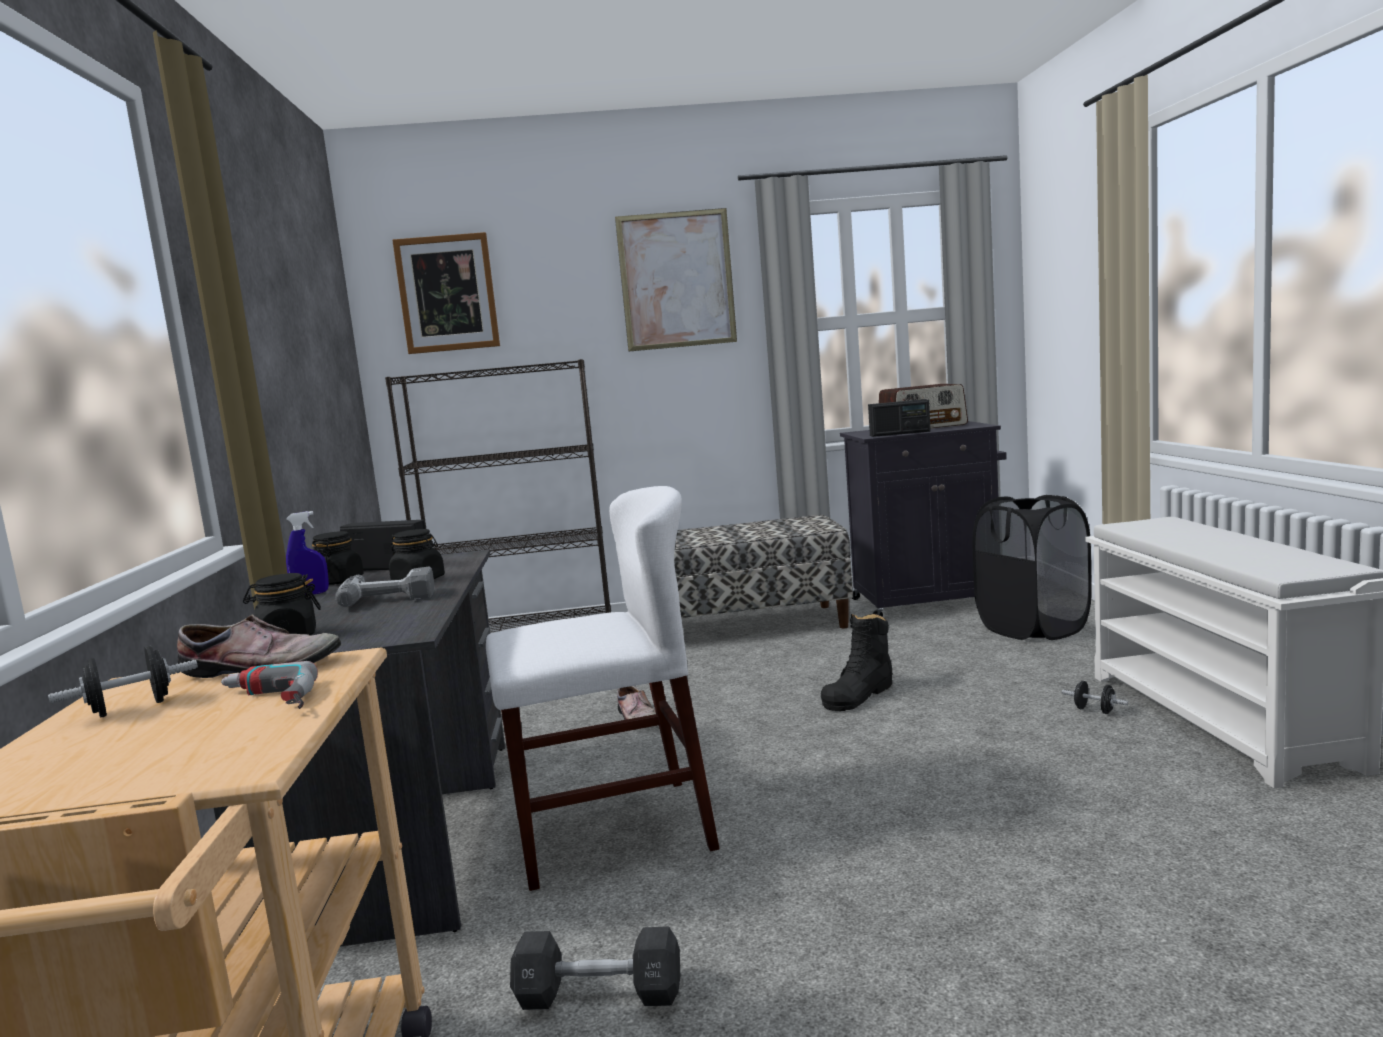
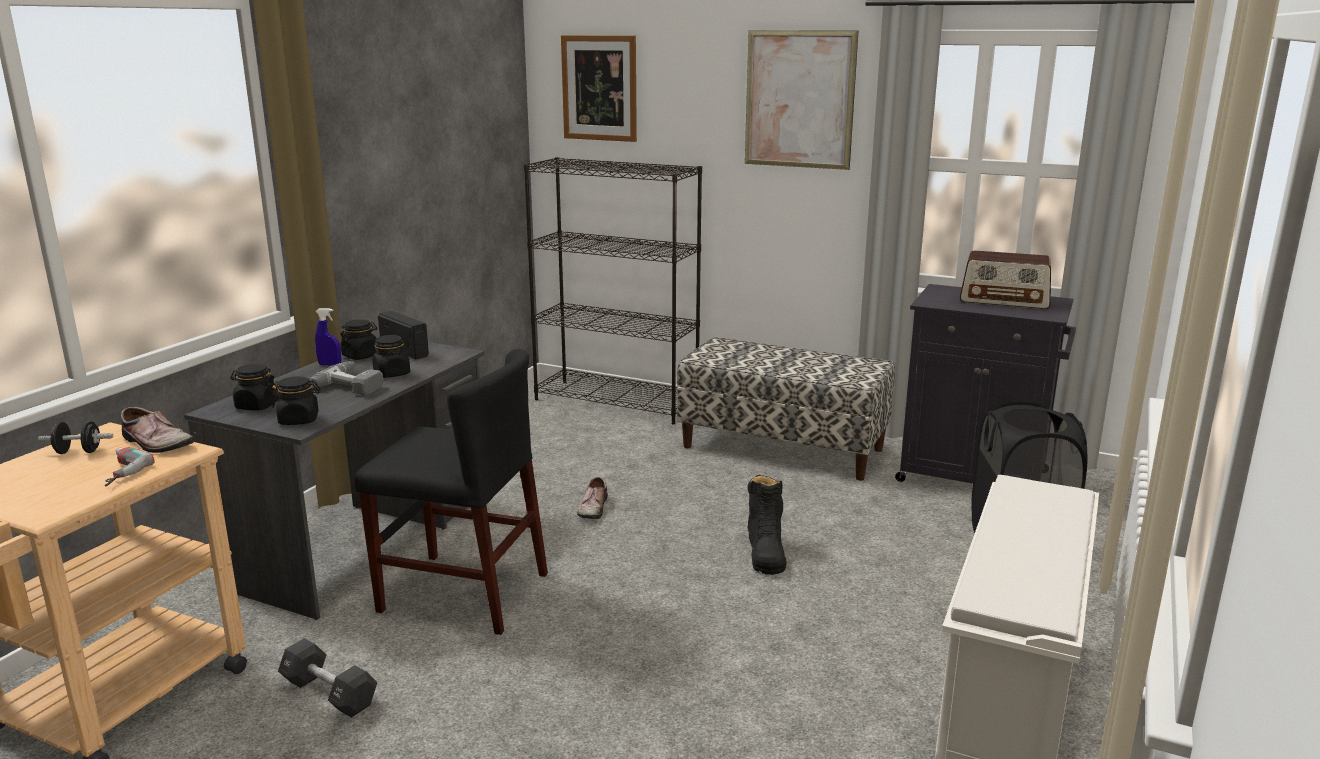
camera: 30 degrees right, 10 degrees up
(387, 630) = (299, 420): none -> black jar
(611, 831) = (463, 592): white chair -> black chair
(858, 695) = (765, 552): black boot -> black boot turned 75 degrees counterclockwise
(900, 433) = (956, 306): radio -> none
(1094, 710) = (920, 647): black dumbbell -> none

